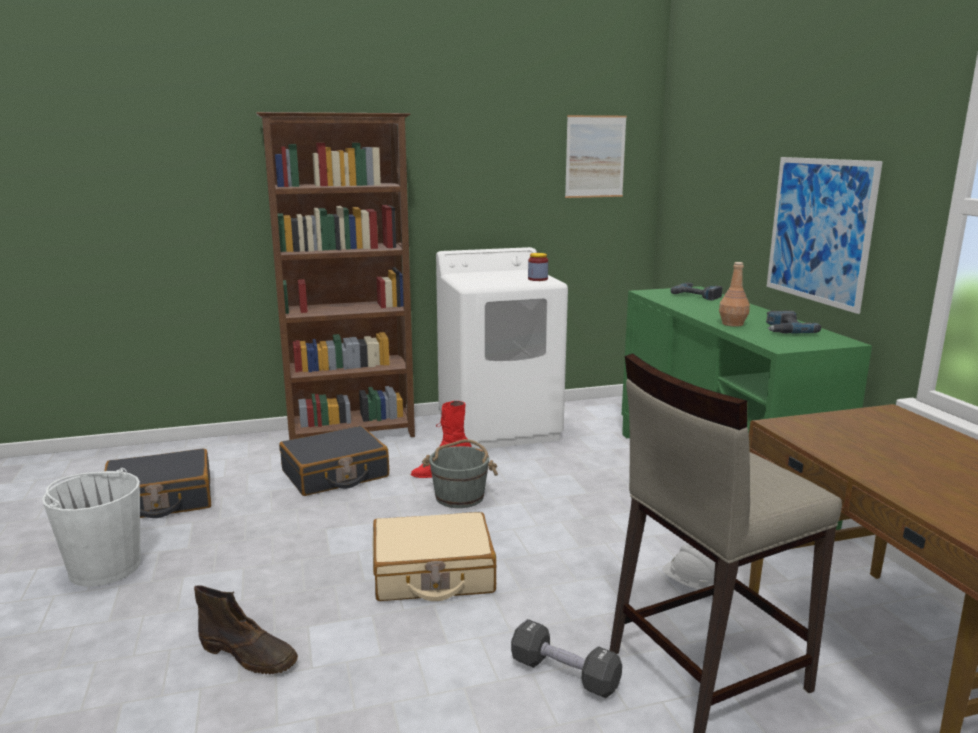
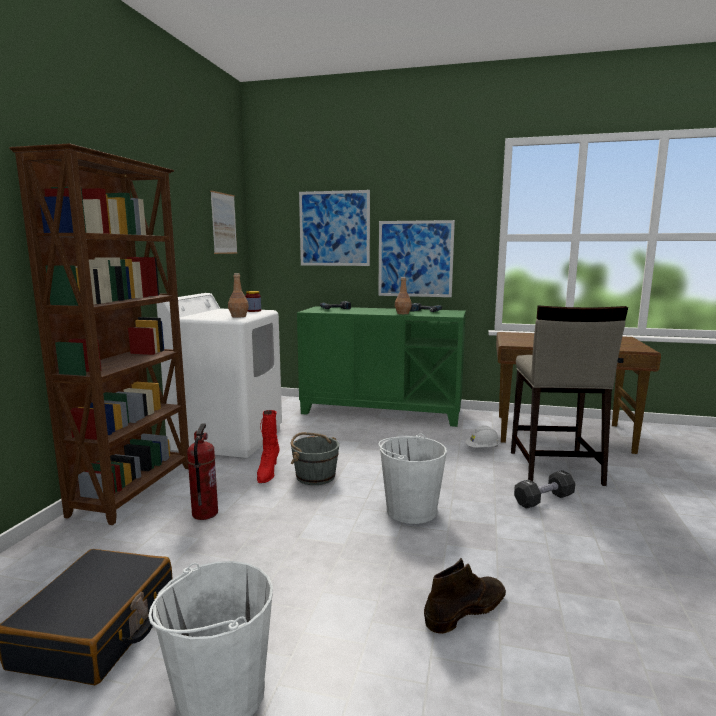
camera: 60 degrees left, 5 degrees down
(335, 474) = (204, 513): black suitcase -> fire extinguisher
(433, 573) = (411, 510): beige suitcase -> white bucket
(486, 283) = (239, 316): none -> brown bottle
(734, 166) = (334, 228): none -> picture

